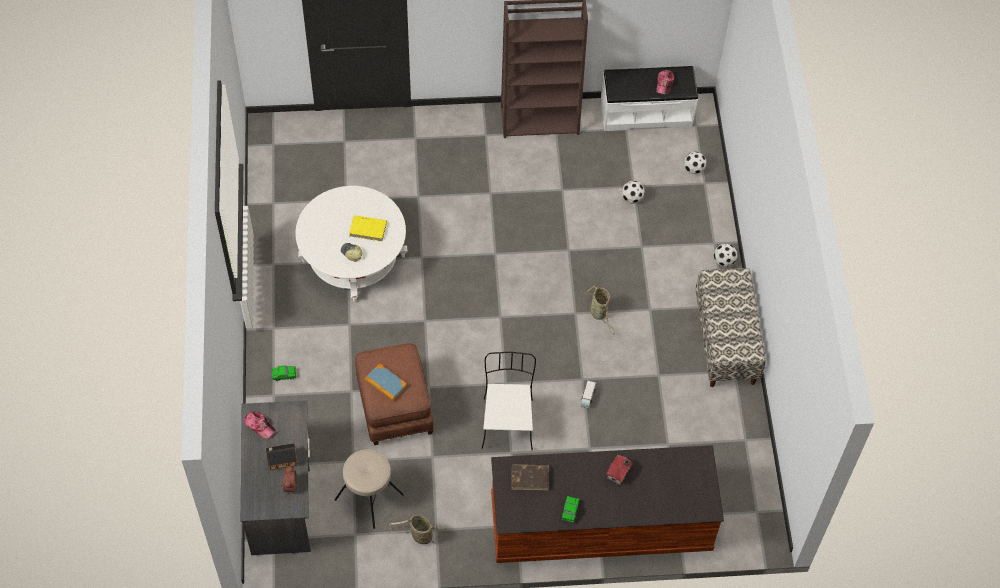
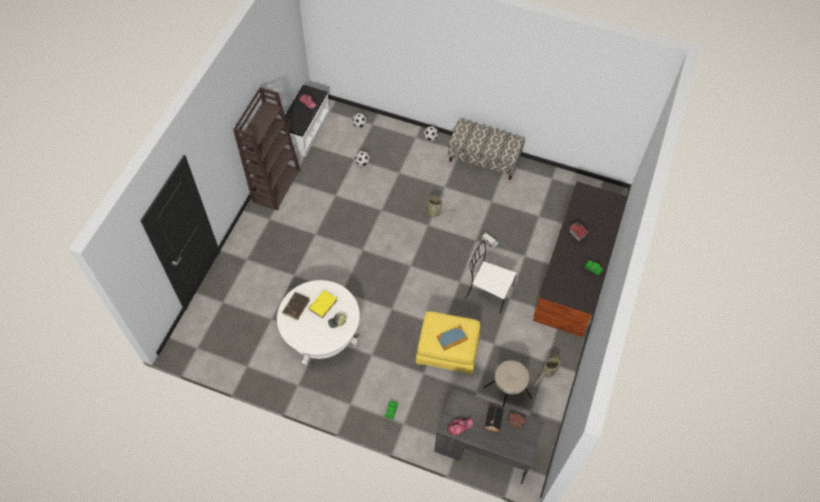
camera: 65 degrees left, 0 degrees up
(394, 406) = (447, 352): brown ottoman -> yellow ottoman
(530, 478) = (562, 281): brown book -> brown book (296, 306)

